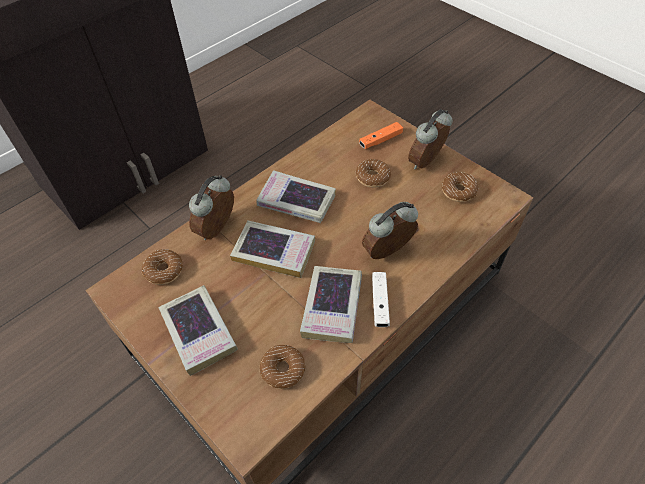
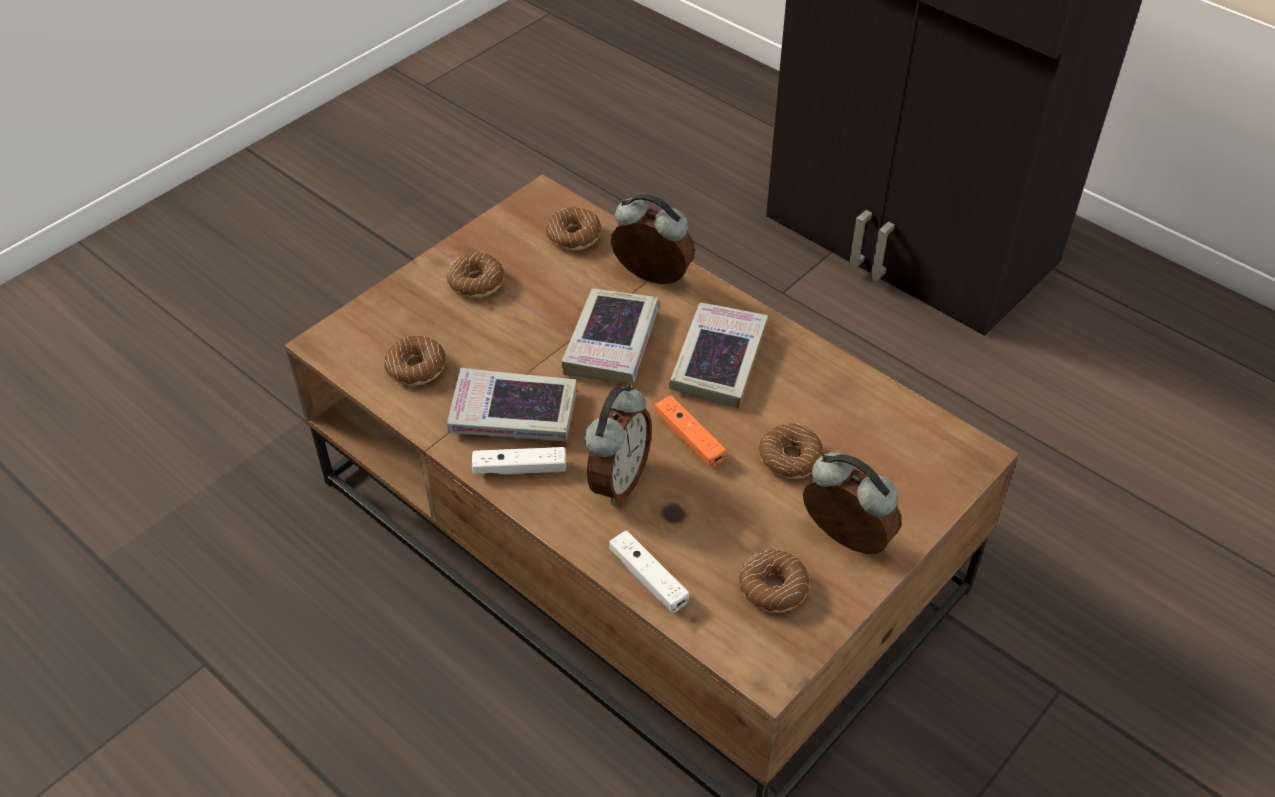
camera: 85 degrees right, 5 degrees down
(199, 332) = (476, 282): book -> donut
(380, 140) = (893, 470): orange game controller -> orange game controller (689, 438)
(388, 253) = (617, 480): alarm clock -> alarm clock turned 60 degrees clockwise
(458, 241) = (648, 578): none -> white game controller

